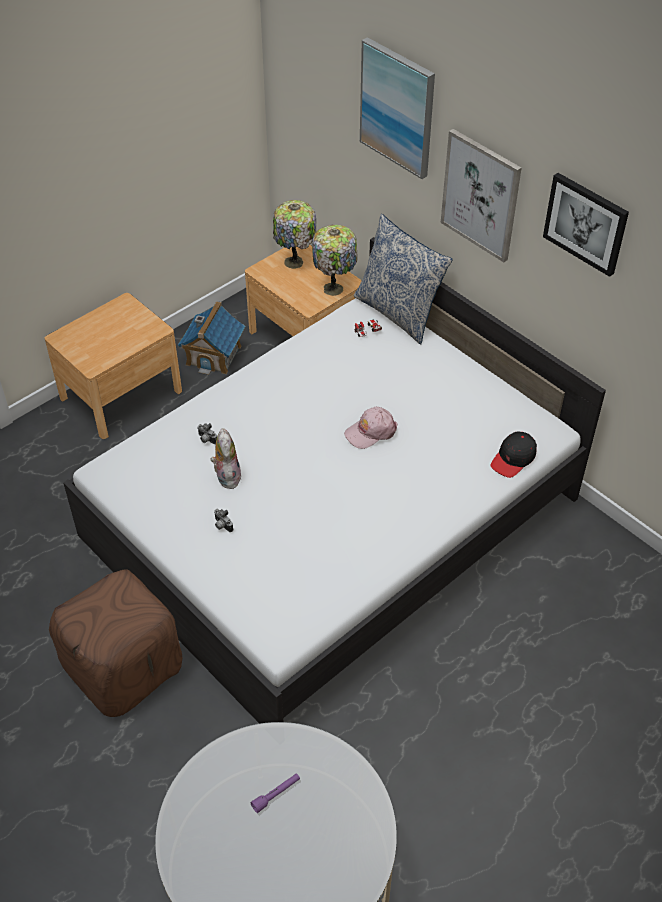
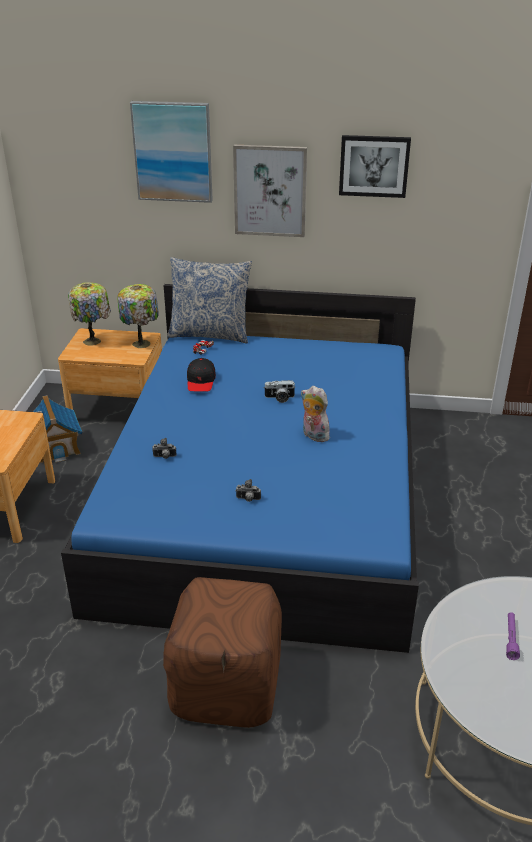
camera: 40 degrees left, 15 degrees down
(226, 476) = (210, 469): plush toy -> plush toy (313, 436)
(331, 516) = (265, 496): white bed -> blue bed
(370, 432) = (279, 398): pink cap -> camera
(513, 459) = (385, 371): black cap -> black cap (201, 381)

